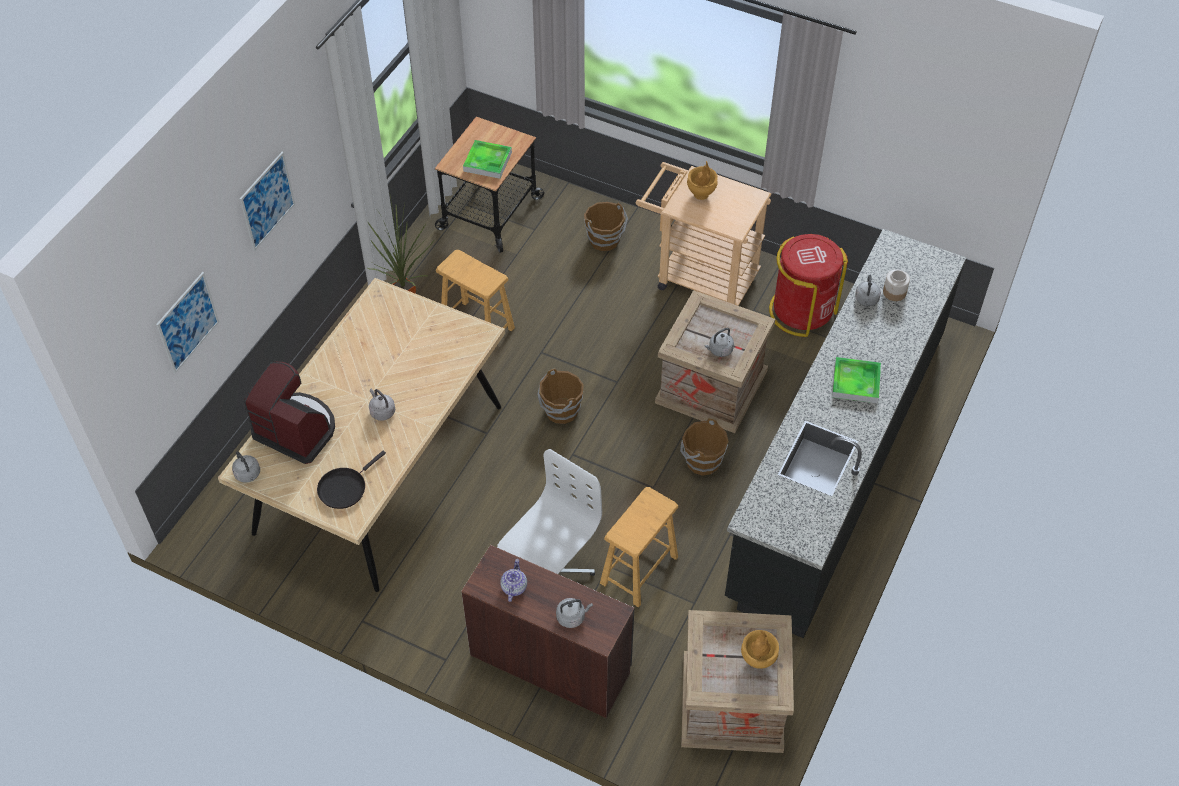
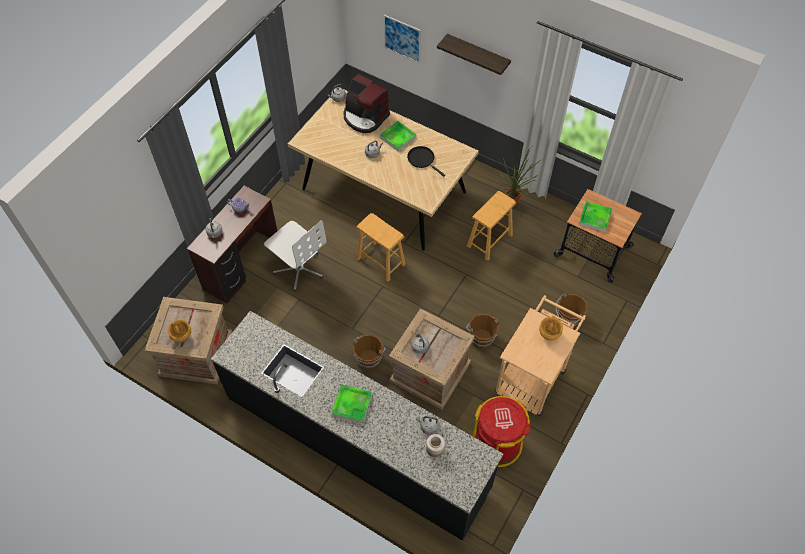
camera: 95 degrees right, 5 degrees up
(267, 201) = (477, 55): picture -> shelf
(297, 430) = (365, 117): coffee machine -> coffee machine turned 90 degrees clockwise
(344, 487) = (322, 137): black frying pan -> black frying pan (422, 159)
(346, 380) = (398, 137): none -> tray
(560, 411) = (417, 282): brown bucket -> brown bucket (481, 337)
(639, 570) = (293, 315): brown stool -> brown stool (381, 261)

